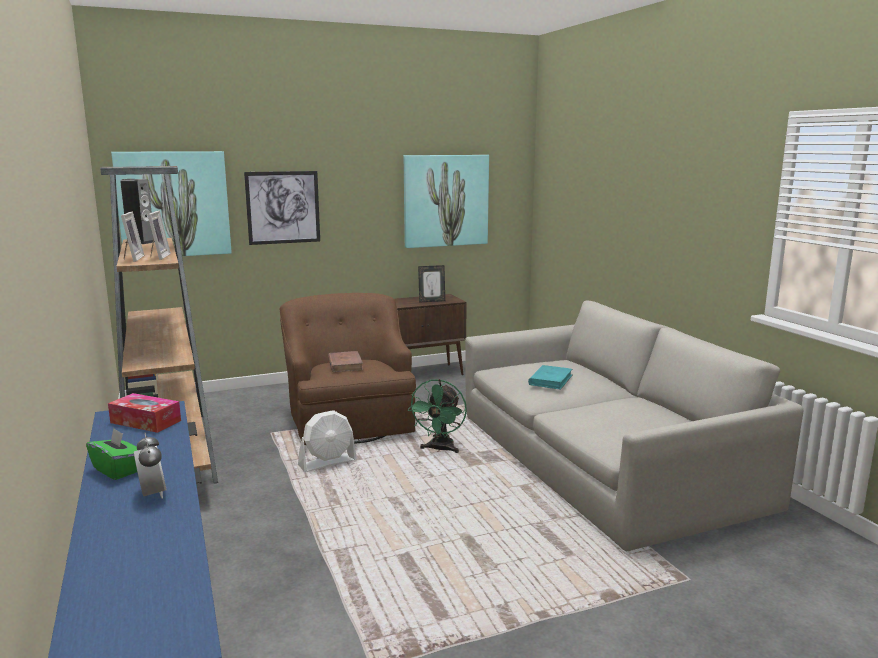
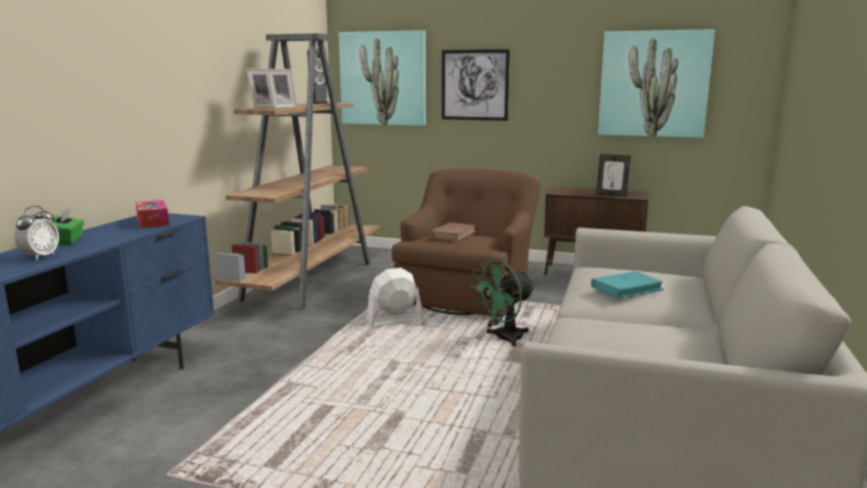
camera: 40 degrees right, 0 degrees up
(328, 463) = (395, 320): white fan -> white fan turned 150 degrees clockwise

